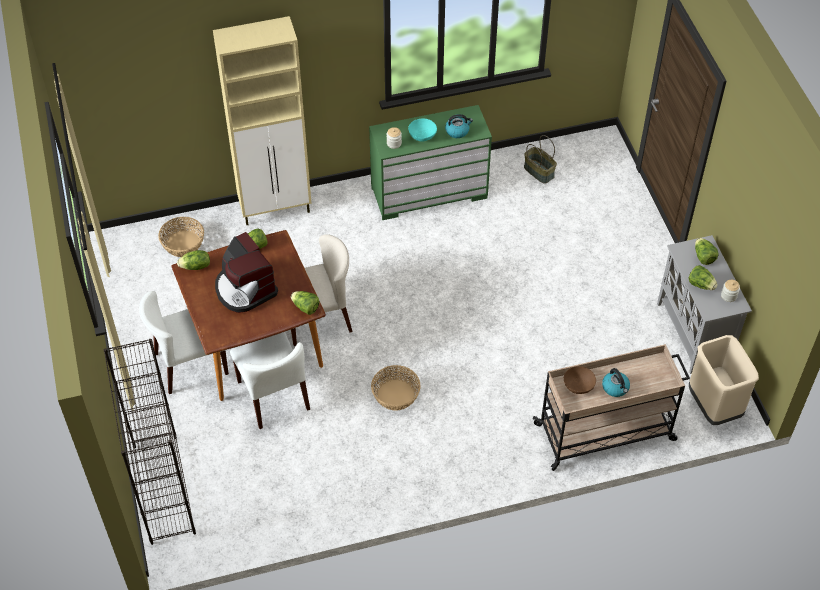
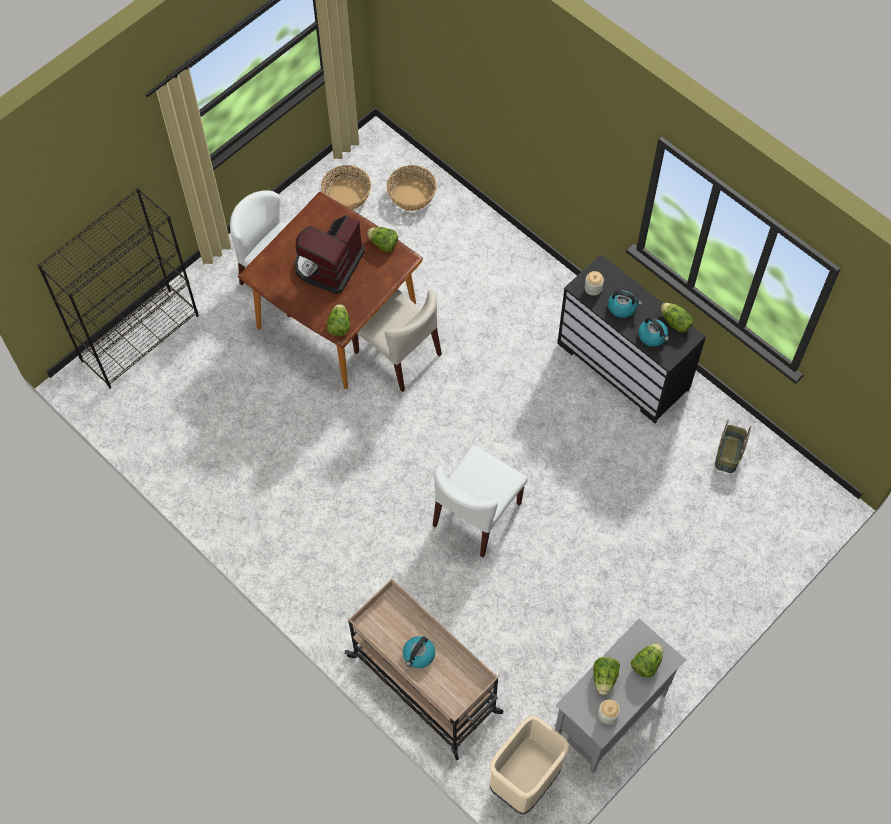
camera: 60 degrees right, 10 degrees up
(196, 266) = (329, 211): lettuce -> lettuce (675, 323)
(273, 395) = (288, 367): white chair -> white chair (477, 515)
(276, 209) = (507, 245): beige cabinet -> none
(396, 395) = (352, 469): basket -> basket (347, 196)
(422, 135) = (622, 307): turquoise bowl -> kettle
(429, 192) = (623, 366): green dresser -> black dresser
(578, 385) = (400, 617): brown bowl -> none

